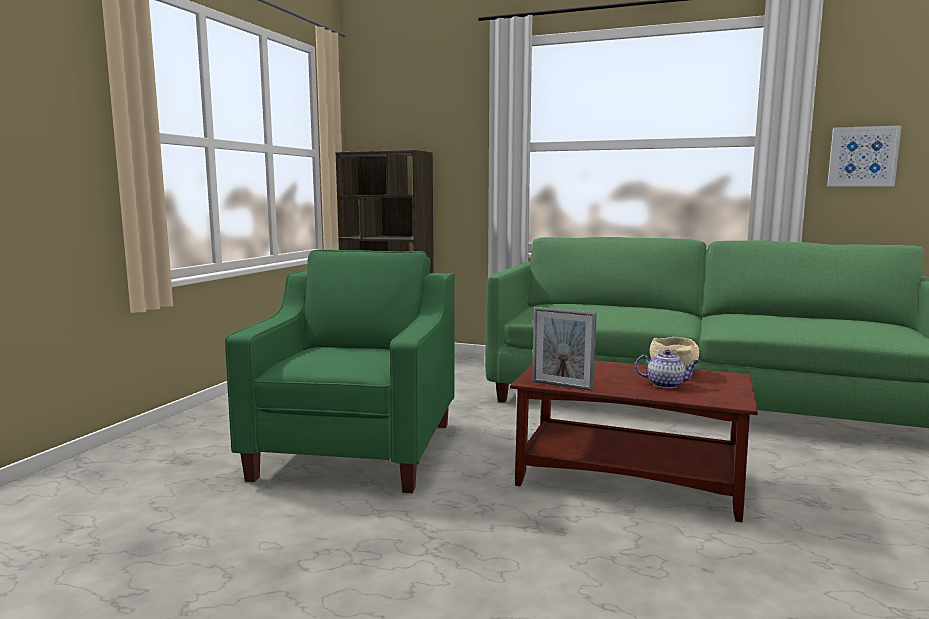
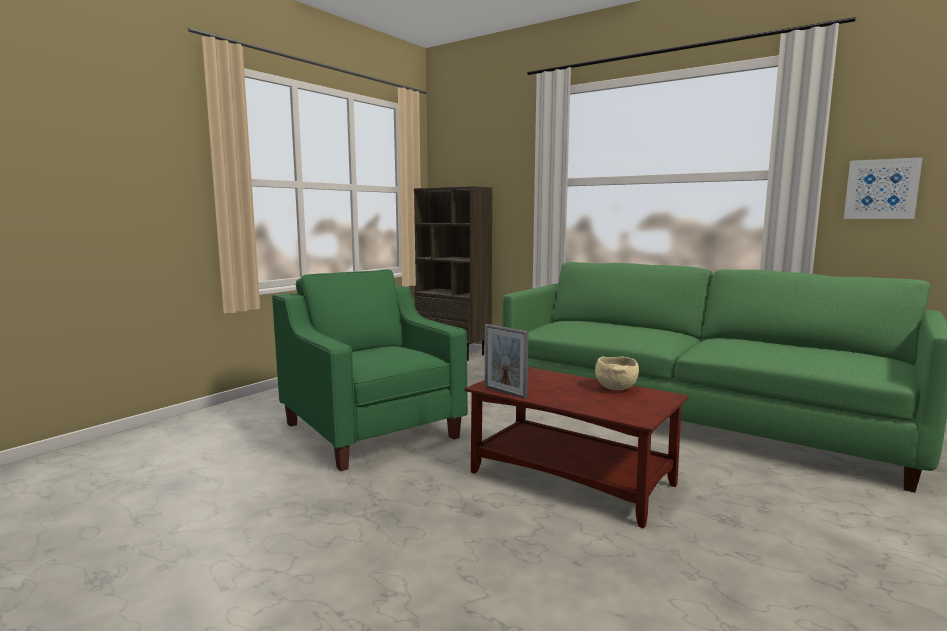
camera: 15 degrees right, 0 degrees up
(358, 450) = (371, 430): green armchair -> green armchair turned 60 degrees counterclockwise
(666, 384) = (597, 398): teapot -> none

